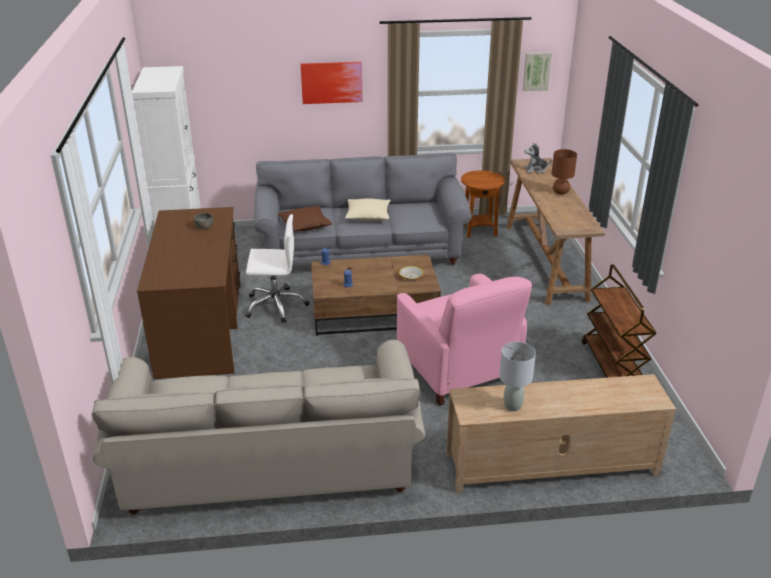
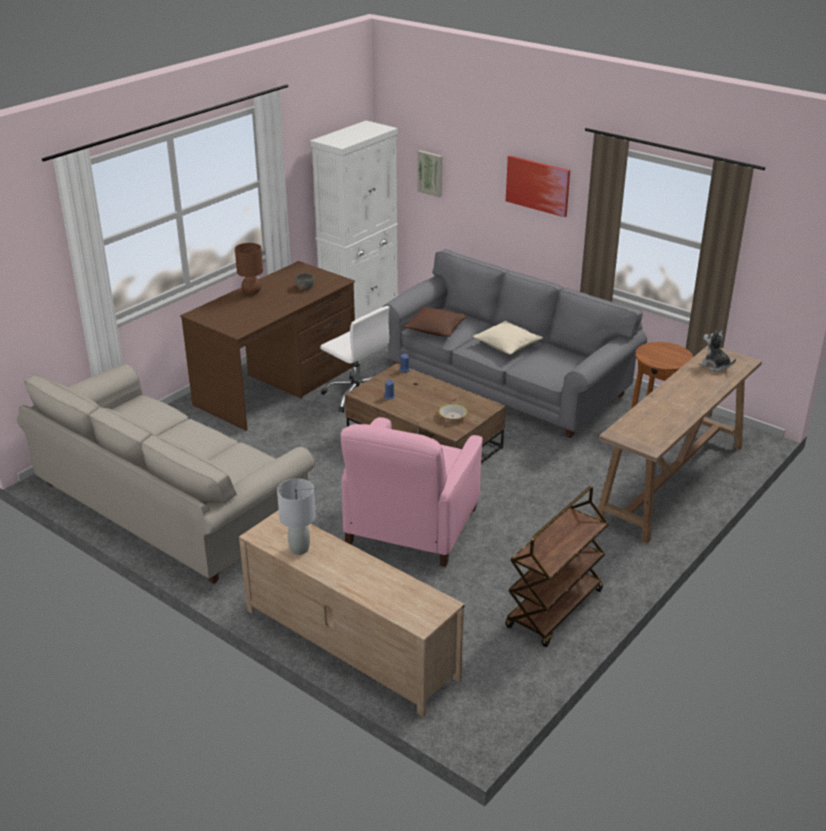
camera: 45 degrees right, 0 degrees up
(536, 71) = (775, 241): picture -> picture (431, 173)
(560, 192) = (693, 399): brown table lamp -> brown table lamp (251, 292)

